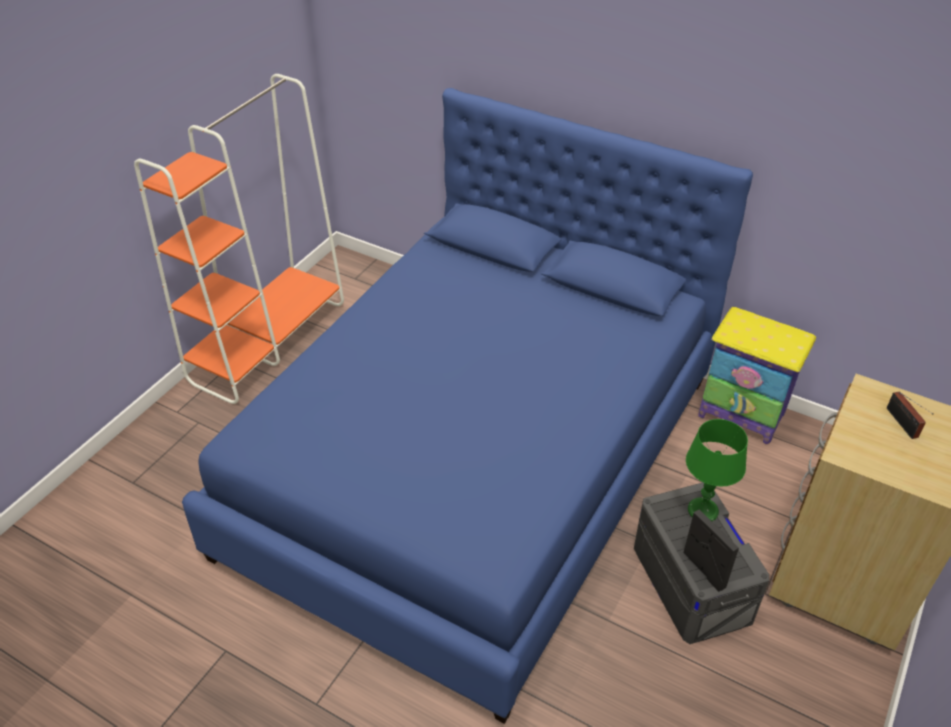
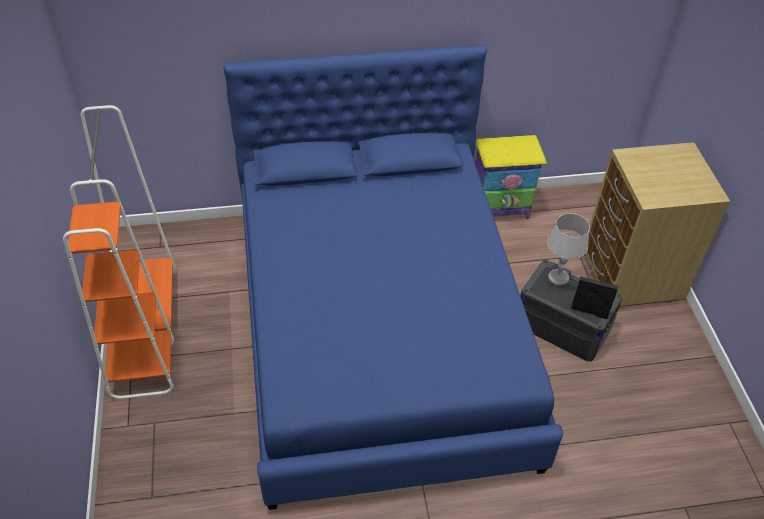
camera: 40 degrees left, 5 degrees up
(703, 511) = (558, 278): green table lamp -> grey table lamp
(903, 424) = (659, 167): radio -> none

